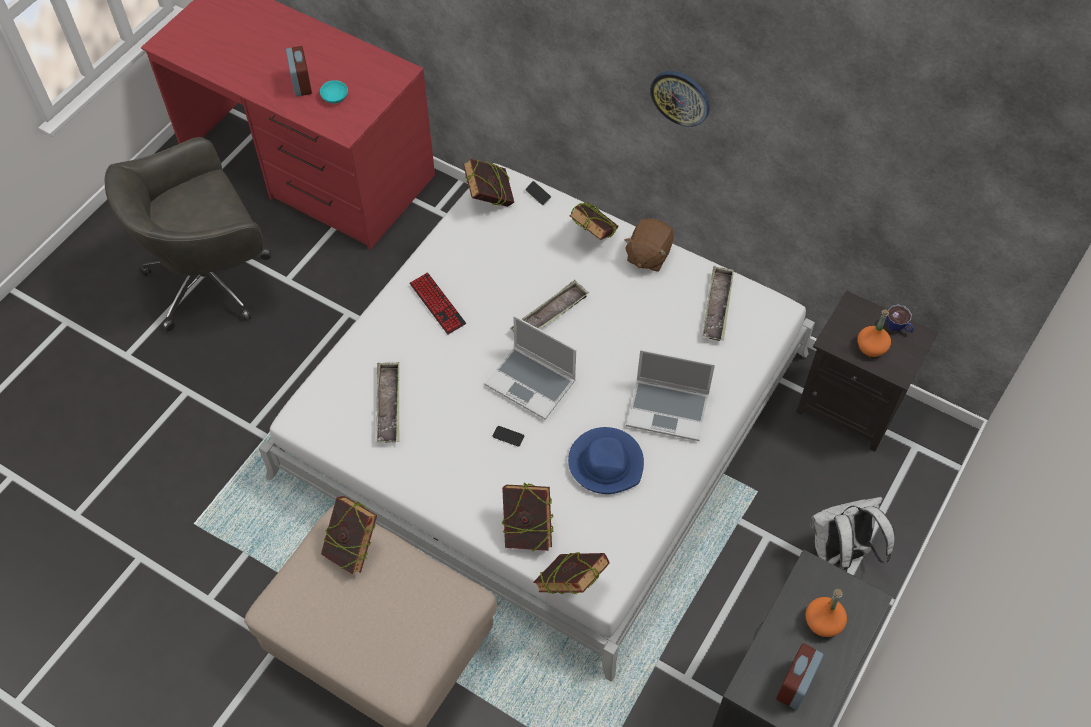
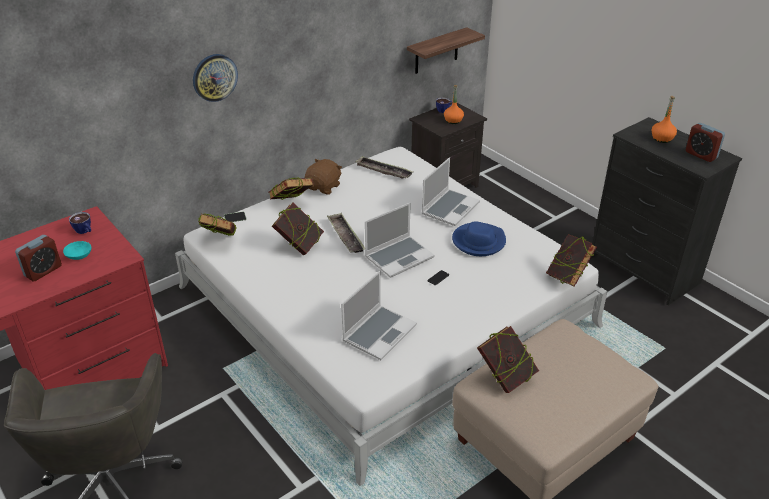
camera: 70 degrees left, 20 degrees down
(301, 84) = (43, 271): alarm clock -> alarm clock turned 120 degrees clockwise
(375, 81) = (85, 231): none -> cup
(388, 405) = (379, 332): tray -> laptop
(437, 304) = (300, 286): keyboard -> none
(527, 530) = (519, 287): book -> book (299, 246)
(647, 255) = (324, 187): brown plush toy -> brown plush toy turned 105 degrees counterclockwise
(680, 97) = (291, 60): wall clock -> wall clock (214, 77)
(840, 554) = (539, 216): white backpack -> none
(928, 252) = (436, 51): none -> shelf

